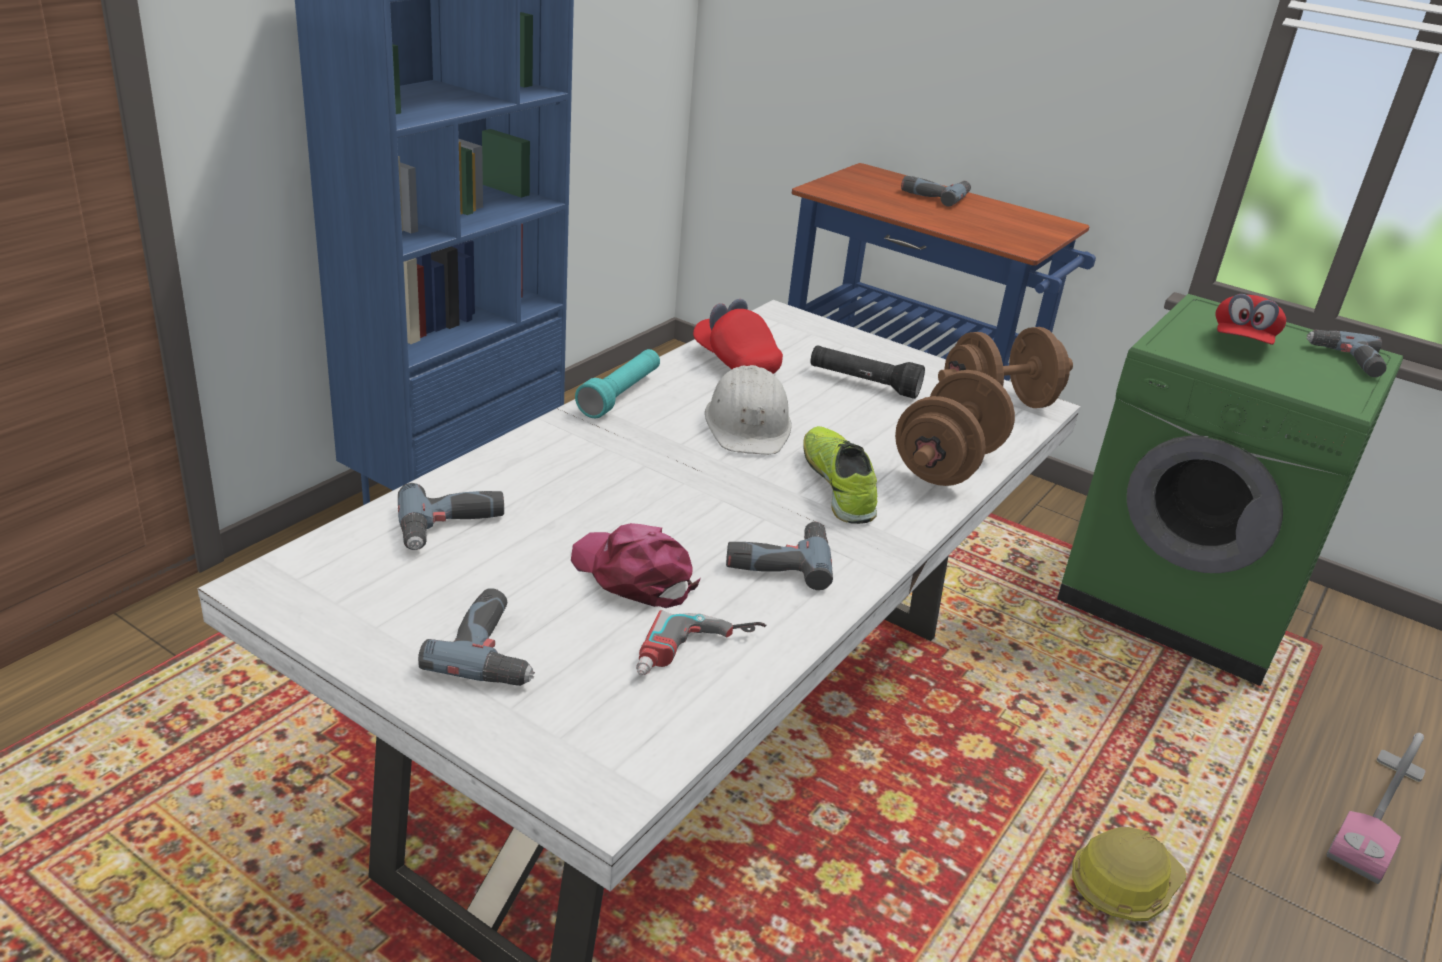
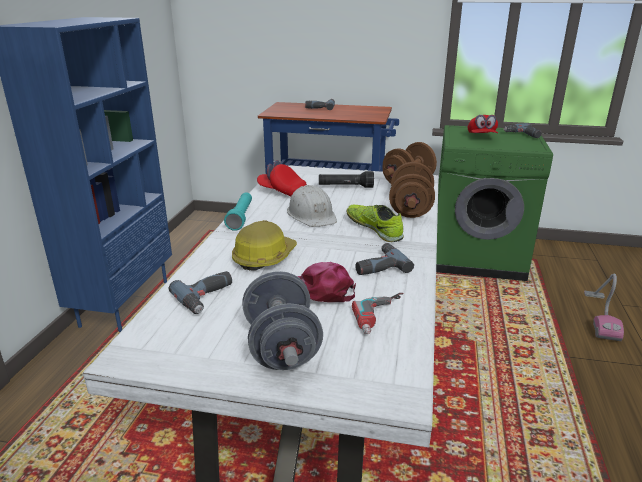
camera: 20 degrees left, 5 degrees down
(494, 650) = (282, 348): power drill -> grey dumbbell
(1123, 885) = (537, 377): hard hat -> hard hat (264, 257)

